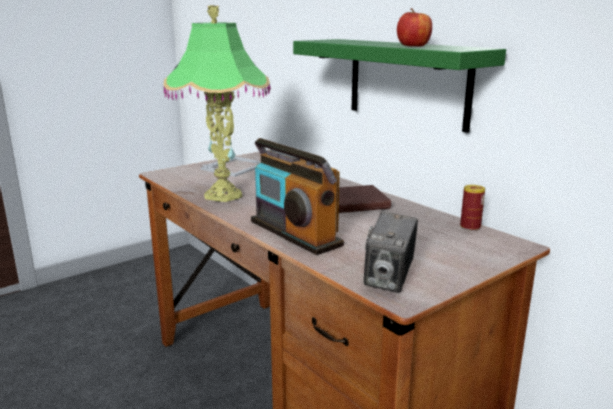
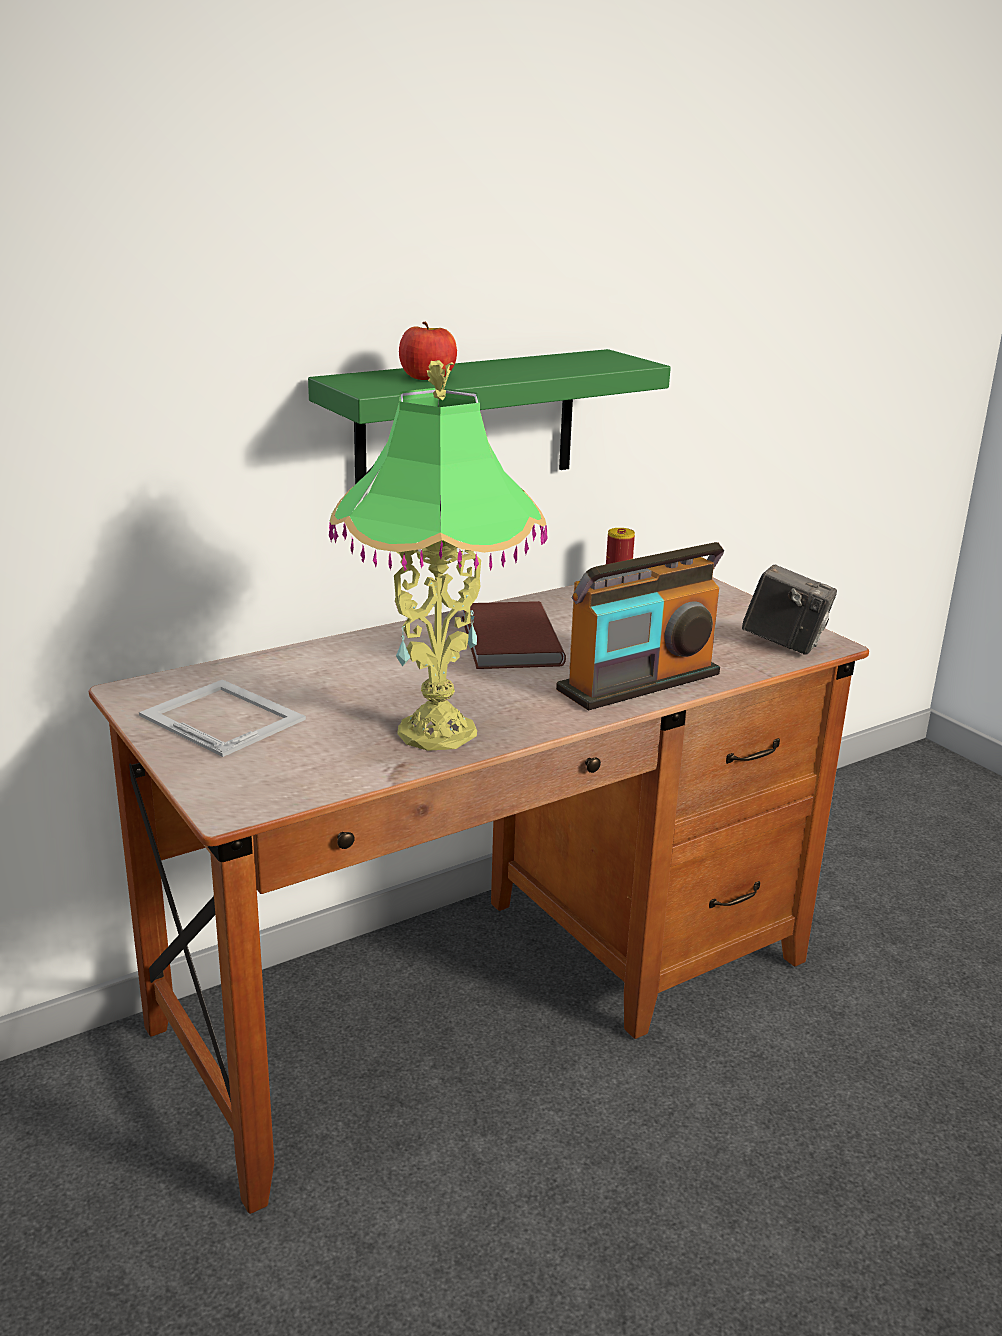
camera: 85 degrees left, 5 degrees up
(413, 46) = (561, 367): apple -> apple (427, 378)

